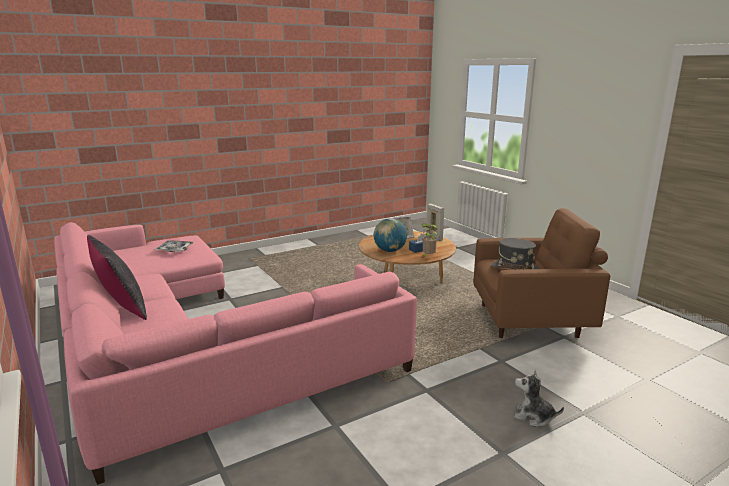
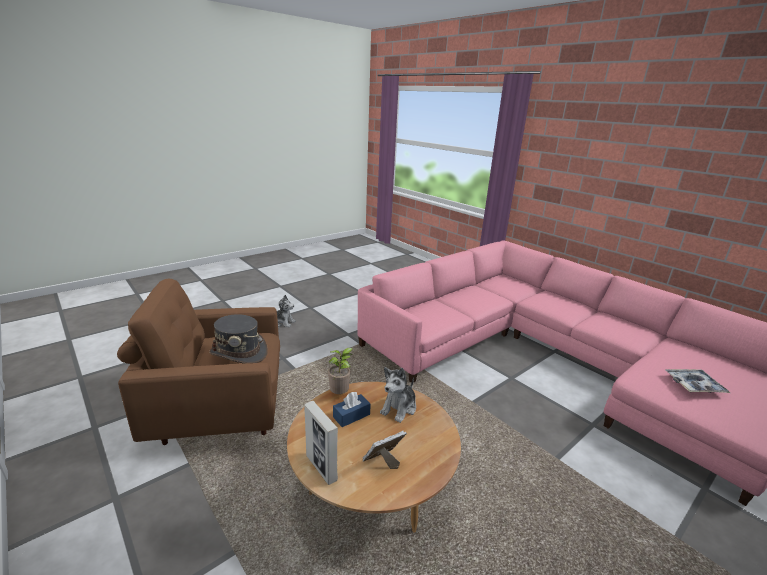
camera: 170 degrees right, 5 degrees up
(122, 309) = (582, 305): black pillow -> none
(390, 251) = (399, 408): globe -> plush toy

